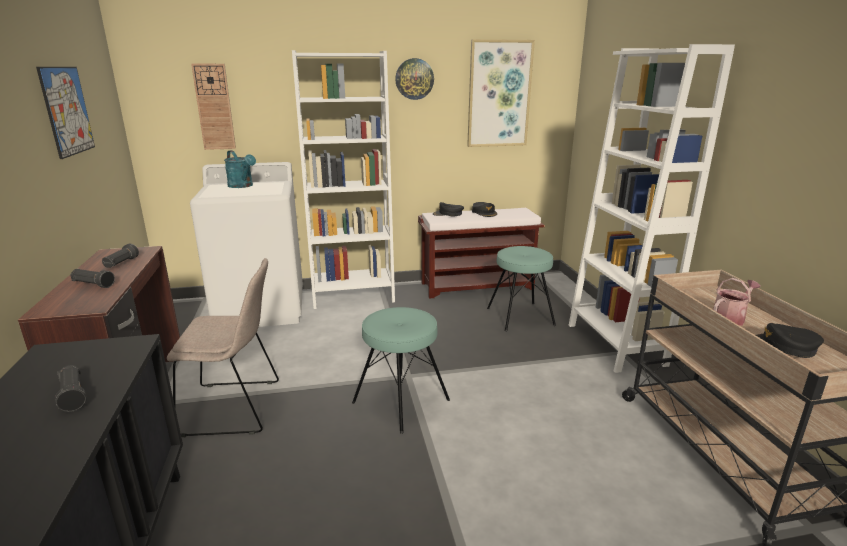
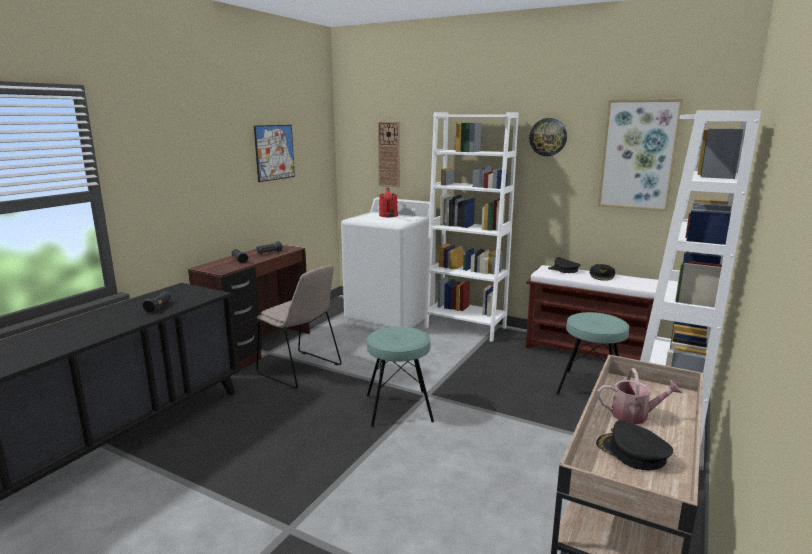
camera: 40 degrees right, 5 degrees down
(242, 186) = (388, 216): turquoise watering can -> red watering can

